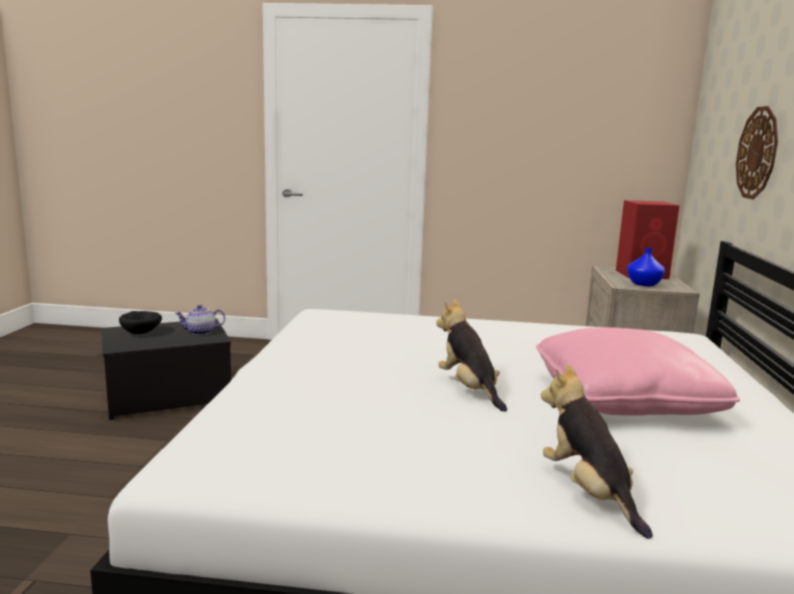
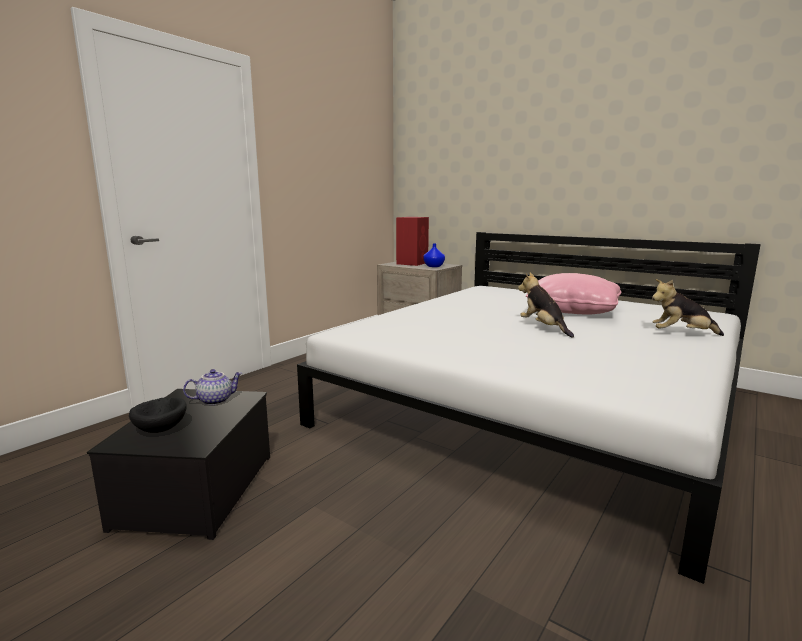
camera: 60 degrees left, 0 degrees up
(200, 332) = (215, 400): teapot -> teapot turned 135 degrees counterclockwise
(469, 389) = (543, 328): plush toy -> plush toy turned 60 degrees clockwise
(757, 153) = (487, 182): wall clock -> none

